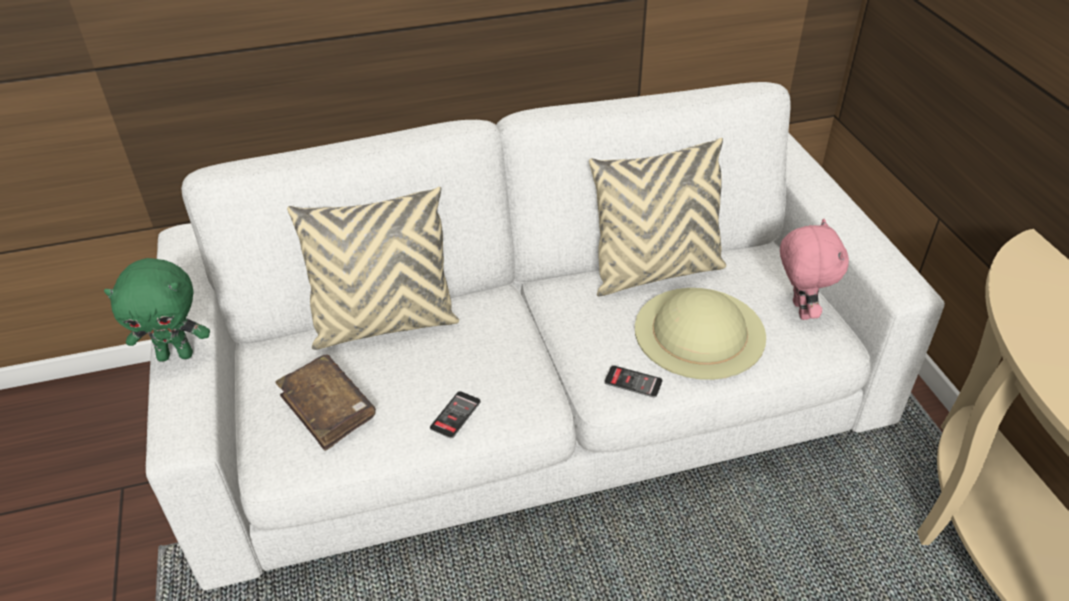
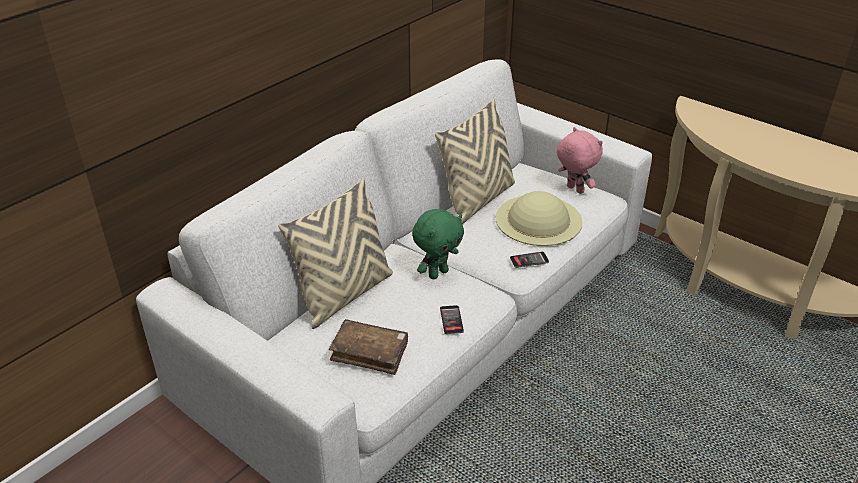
camera: 35 degrees left, 5 degrees down
(176, 355) = (256, 358): green plush toy -> green plush toy (437, 273)

